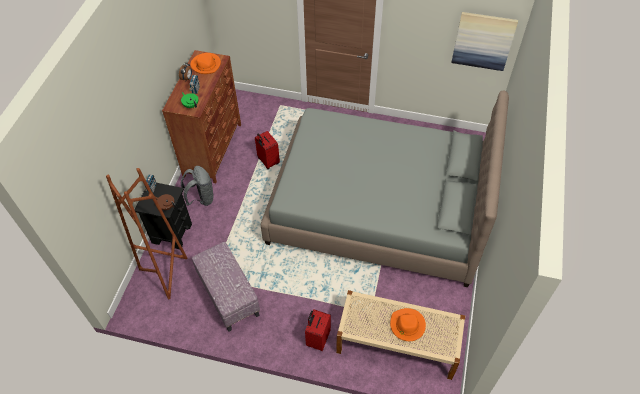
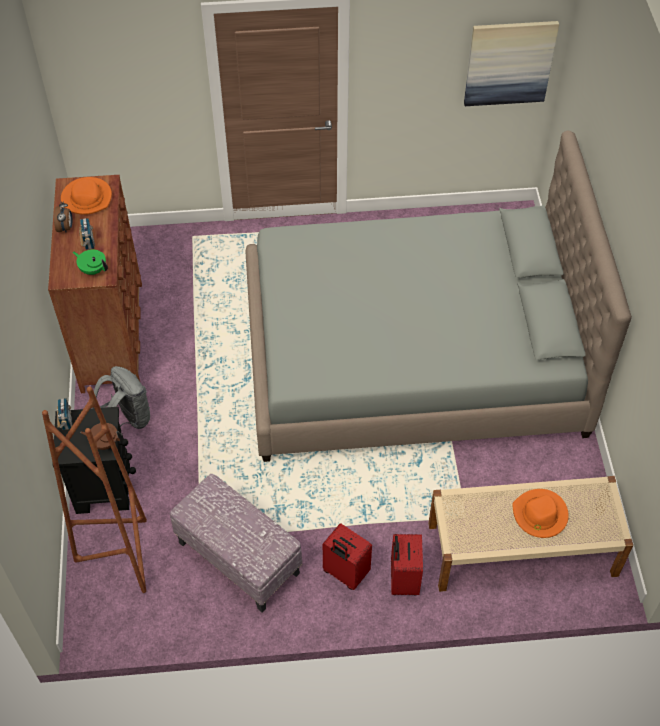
camera: 20 degrees left, 0 degrees up
(268, 161) = (211, 331): red suitcase -> red suitcase (345, 573)

